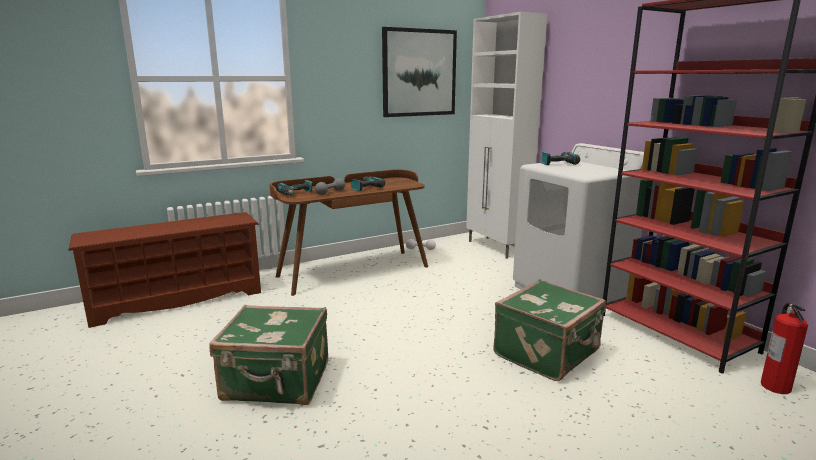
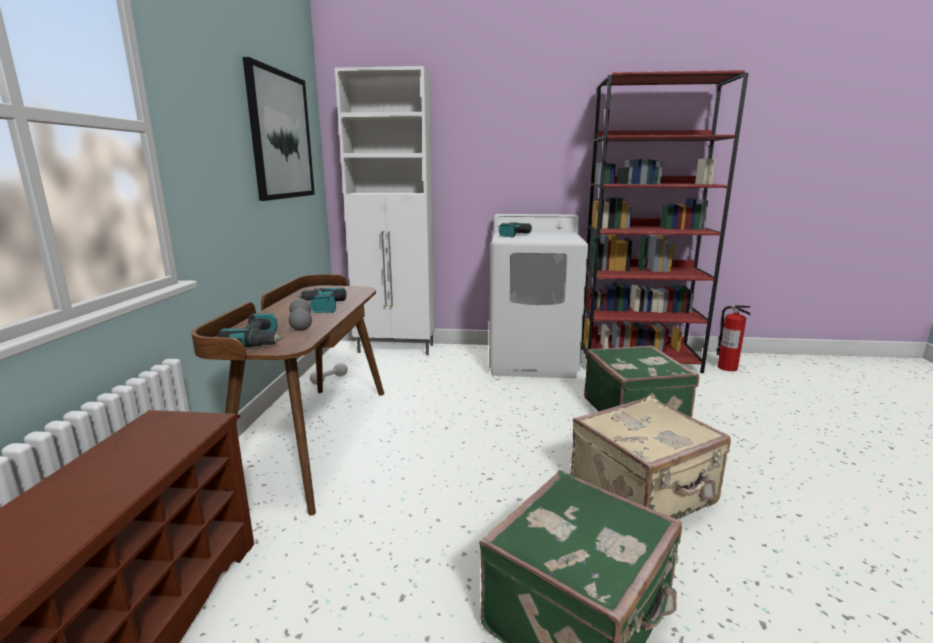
camera: 55 degrees left, 0 degrees up
(419, 380) = (643, 495): none -> beige suitcase

